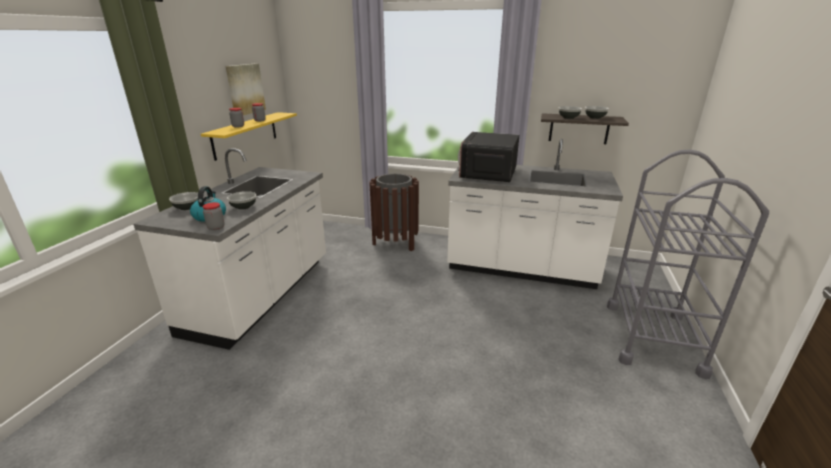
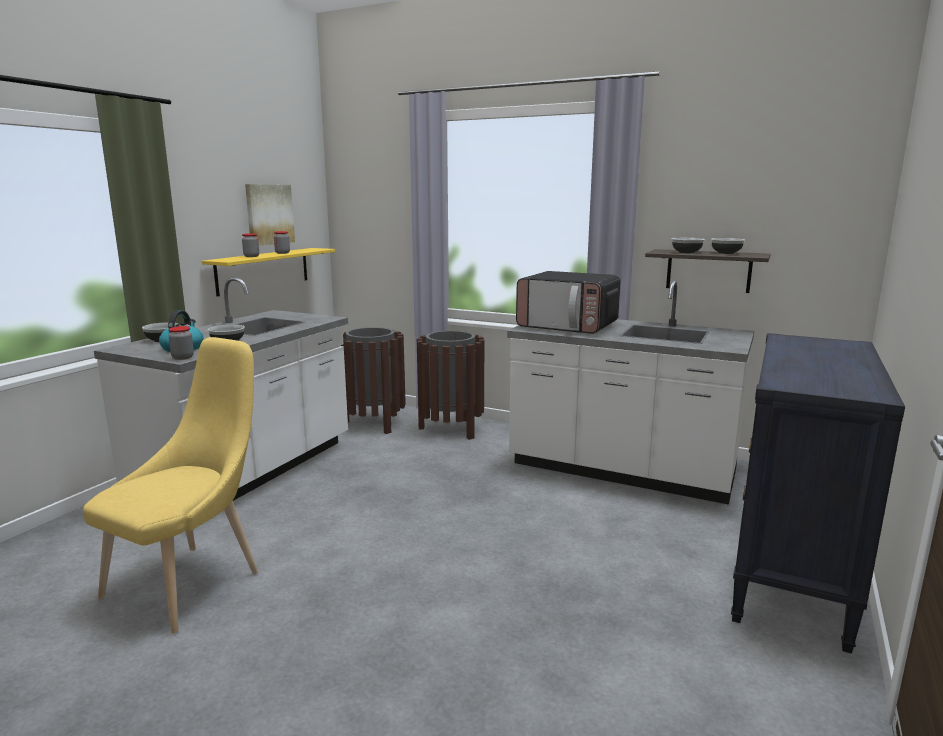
camera: 10 degrees right, 10 degrees down
(254, 398) = (192, 581): none -> yellow chair
(338, 242) = (374, 423): none -> brown trash can
(488, 174) = (568, 326): microwave -> microwave turned 90 degrees counterclockwise
(652, 337) = (791, 571): grey cart -> black dresser

